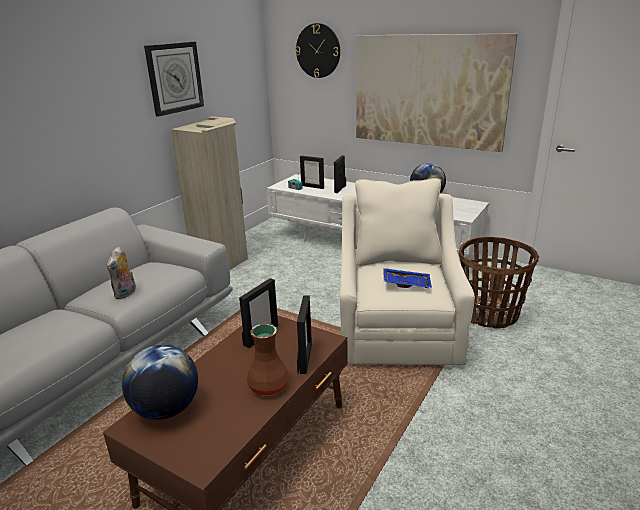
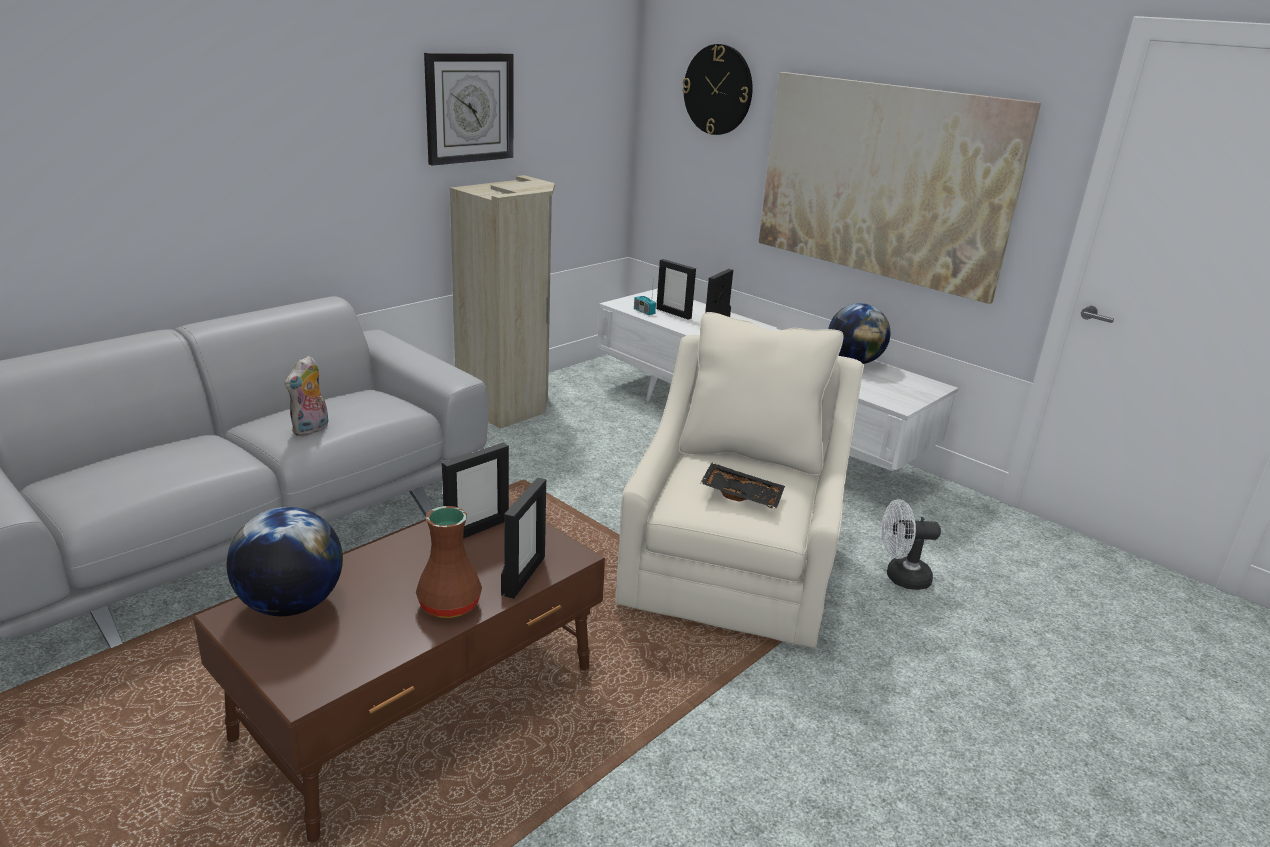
camera: 10 degrees right, 0 degrees up
(406, 283) = (742, 494): blue tray -> black tray
(490, 315) = (900, 577): basket -> white fan

